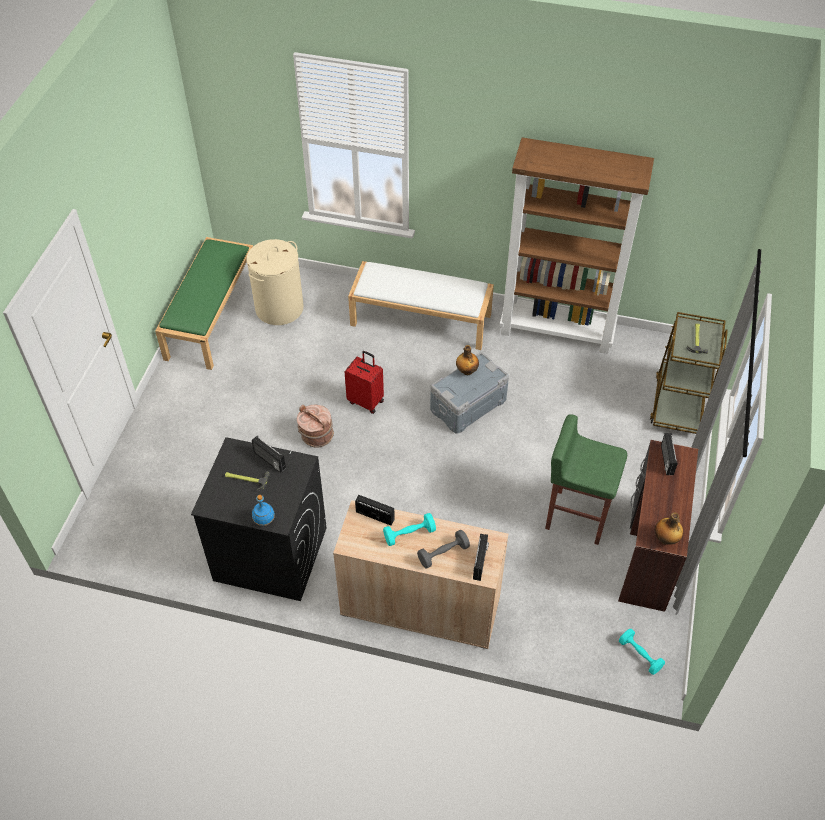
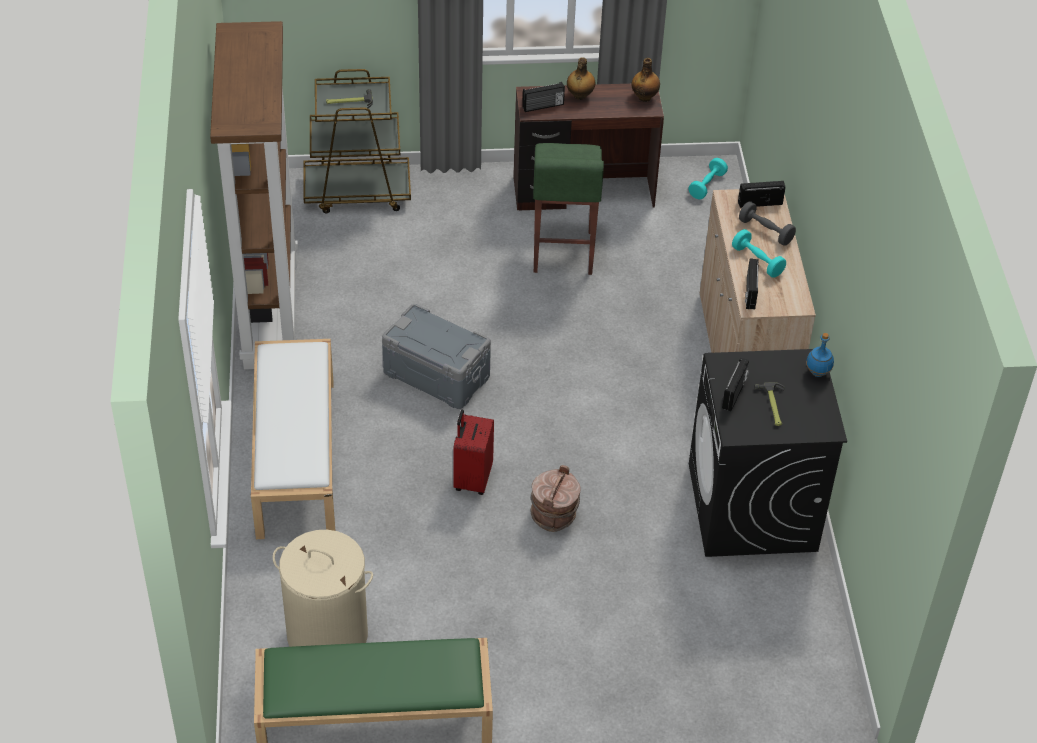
camera: 110 degrees left, 5 degrees down
(467, 371) = (421, 344): bottle -> bottle (579, 96)

